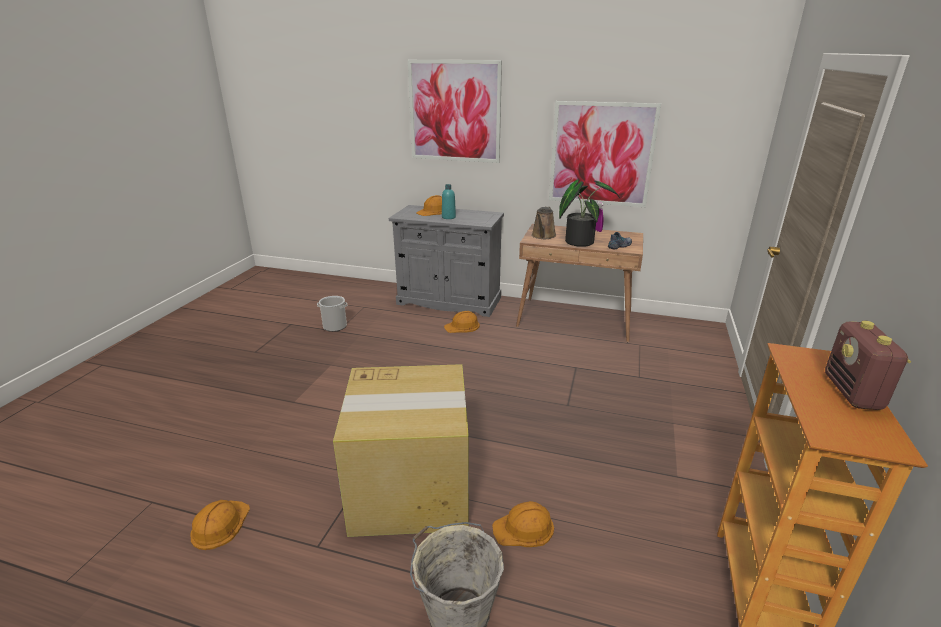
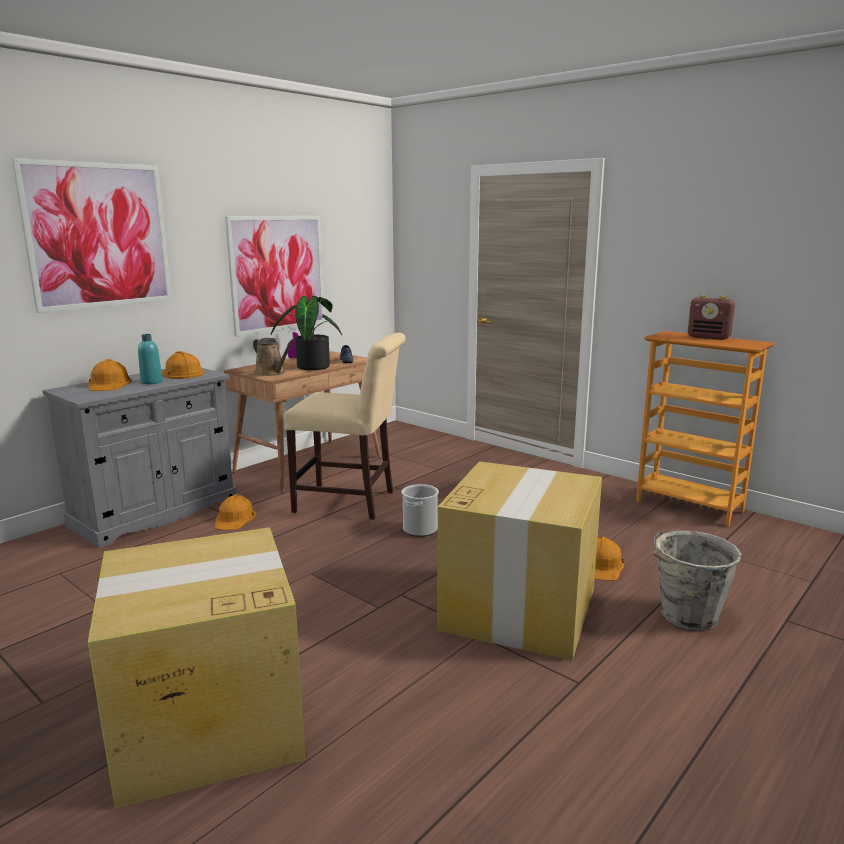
camera: 65 degrees left, 10 degrees down
(220, 525) = (506, 763): orange hard hat -> orange hard hat (181, 373)
(245, 400) = (206, 723): none -> cardboard box
(335, 326) = (82, 607): bucket -> bucket (420, 529)
(527, 357) = (350, 502): none -> beige chair

